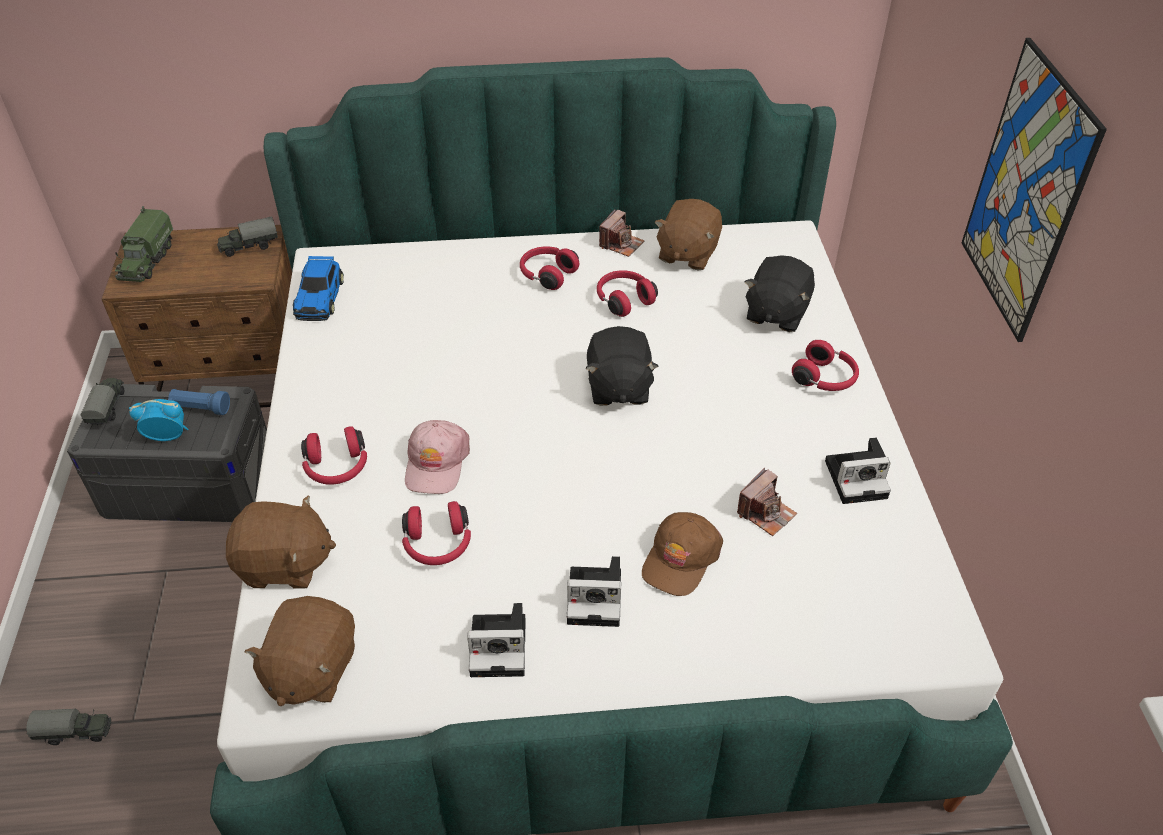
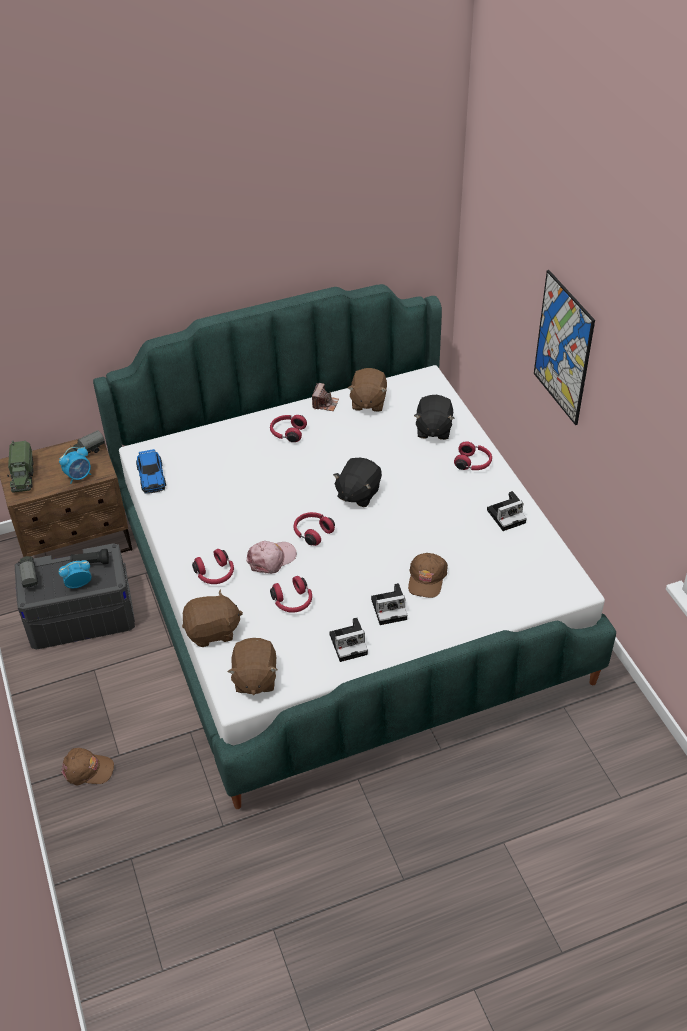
camera: 15 degrees left, 0 degrees up
(76, 732) = (87, 769): toy truck -> brown cap
(201, 408) = (90, 563): blue flashlight -> black flashlight
(221, 277) = (79, 476): none -> alarm clock
(436, 463) = (271, 559): pink cap -> pink cap turned 120 degrees counterclockwise
(618, 387) = (358, 493): black plush toy -> black plush toy turned 45 degrees clockwise
(623, 300) = (340, 439): red headphones -> red headphones (312, 532)
(766, 513) = (464, 545): camera -> none

